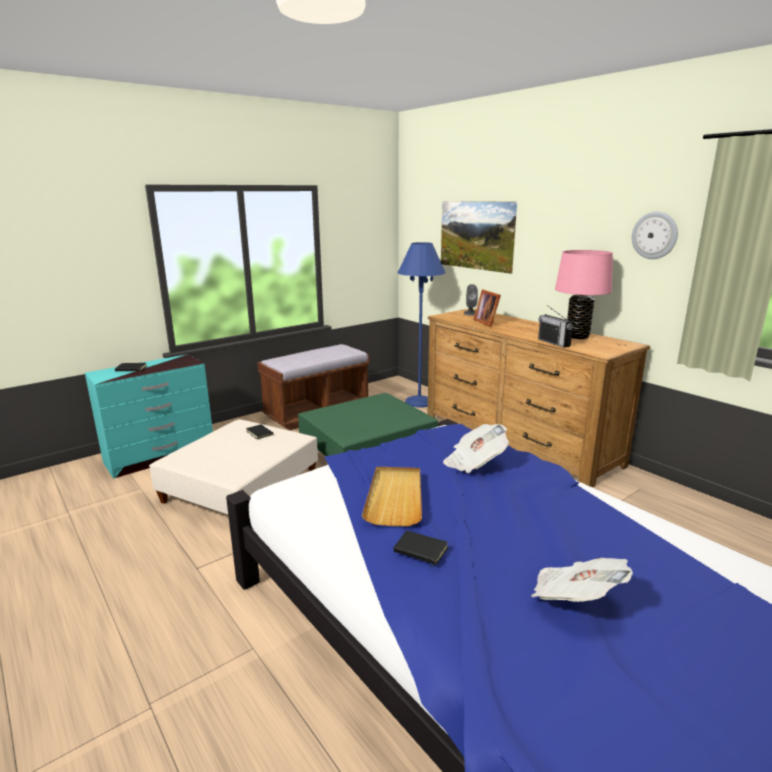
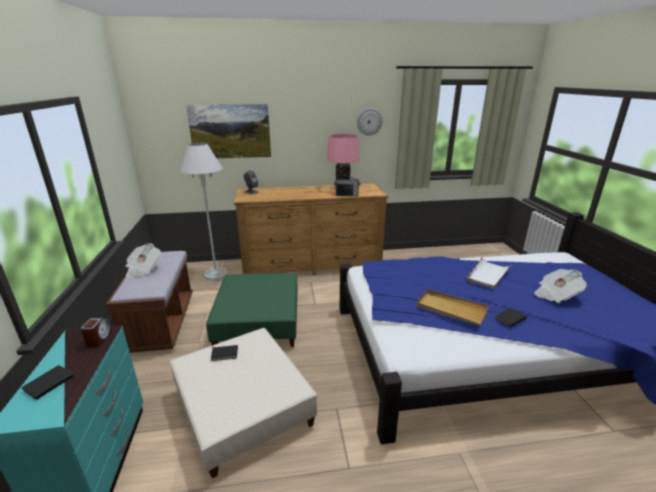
camera: 60 degrees left, 5 degrees up
(183, 363) = (99, 339): none -> alarm clock
(419, 402) = (216, 274): blue floor lamp -> white floor lamp
(474, 462) = (422, 274): newspaper -> newspaper (143, 269)
(487, 322) = (281, 195): picture frame -> none
(552, 515) = (488, 274): none -> white tray

